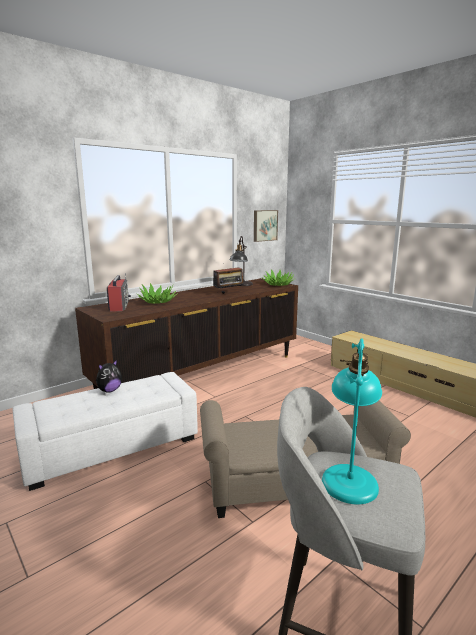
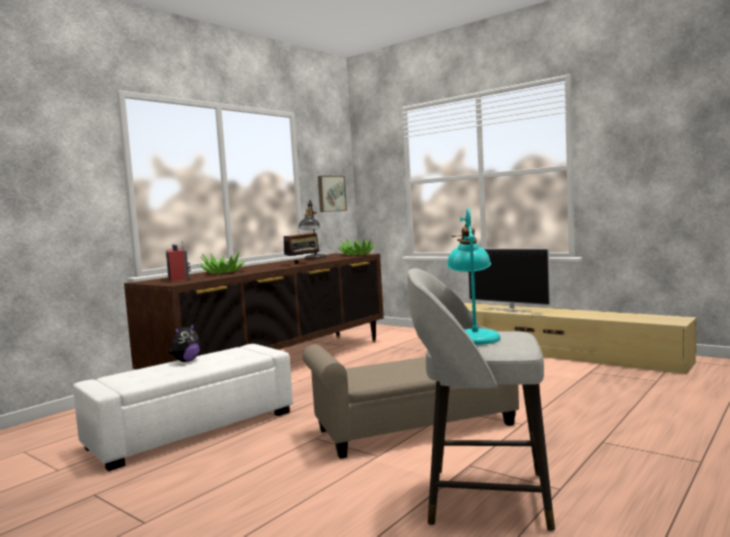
camera: 10 degrees left, 10 degrees down
(406, 352) = (509, 309): none -> television

